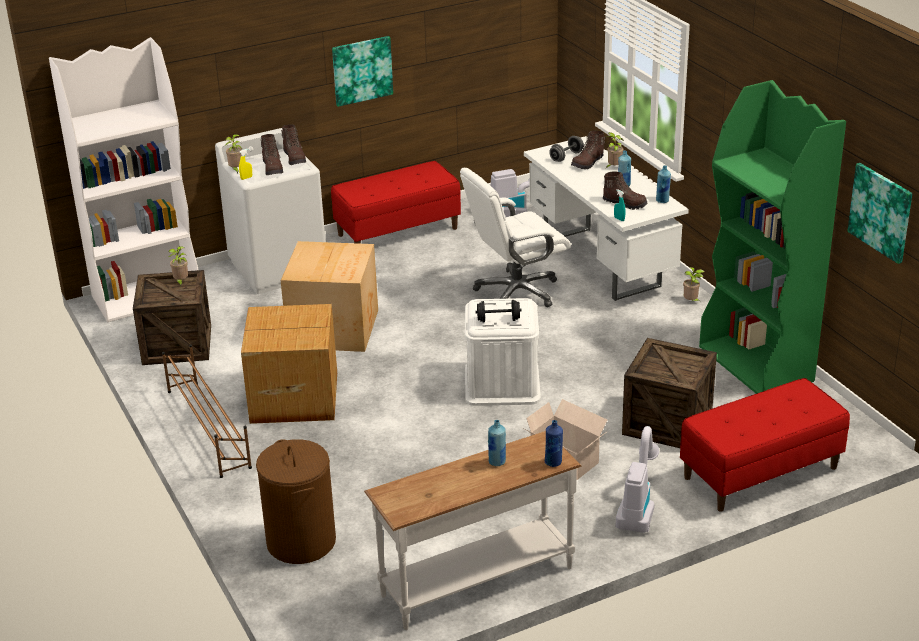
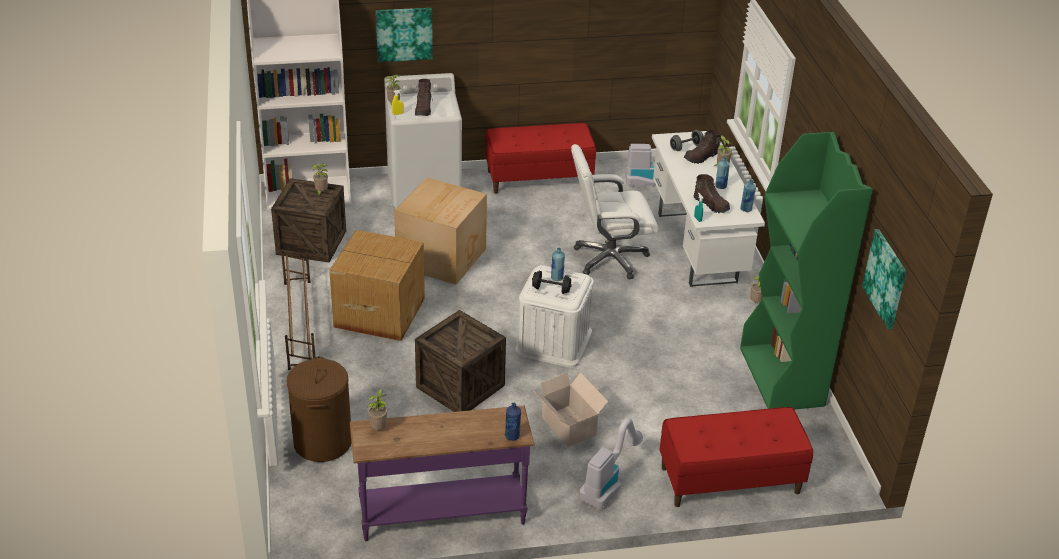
camera: 15 degrees right, 5 degrees up
(295, 158) = (446, 103): brown boot -> none
(362, 70) = (525, 35): picture -> picture (404, 34)
(402, 489) = (379, 428): none -> potted plant
(476, 580) = (442, 513): white console table -> purple console table
(497, 462) = (467, 424): blue bottle -> blue bottle (557, 278)
(667, 423) = (674, 413): crate -> crate (460, 386)

